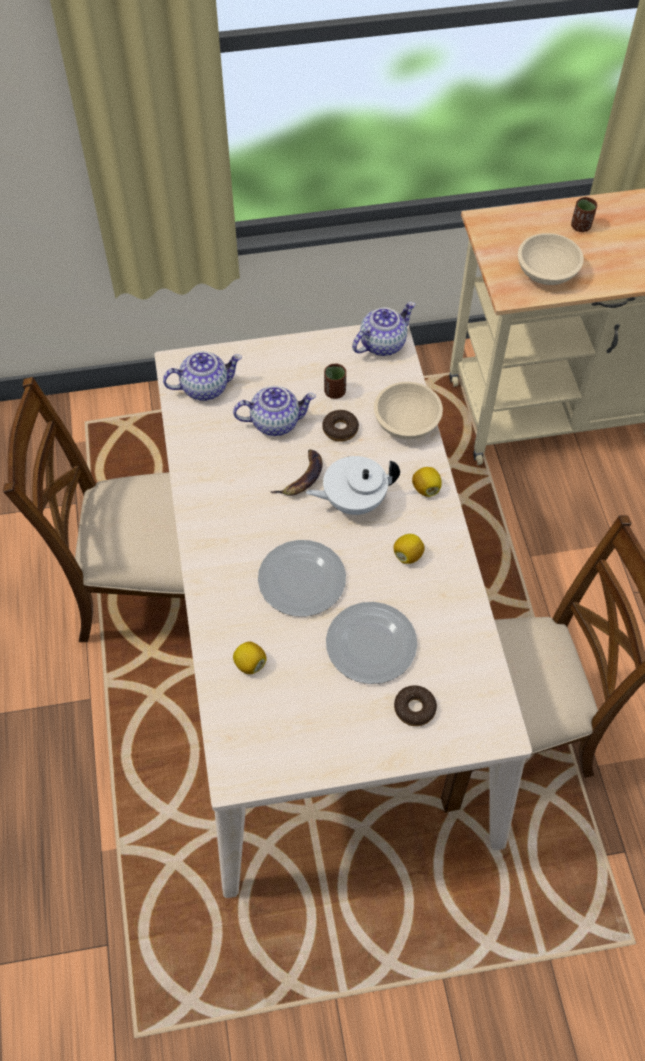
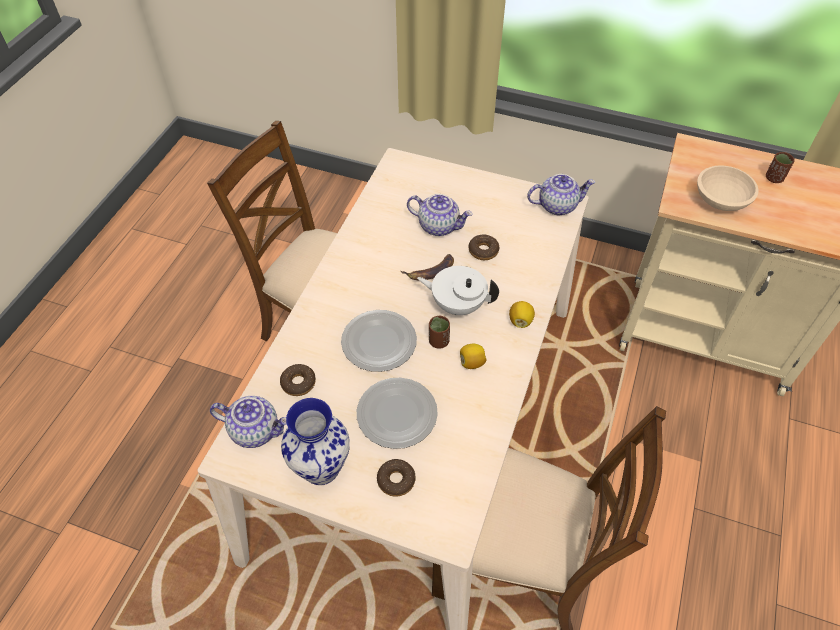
camera: 30 degrees right, 5 degrees down
(205, 387) = (406, 183): teapot -> teapot (255, 430)
(250, 664) = (298, 383): lemon -> donut
(334, 392) = (497, 224): brown cup -> brown cup (438, 341)
(336, 734) = (322, 467): none -> vase
(407, 422) = (539, 268): beige bowl -> none

